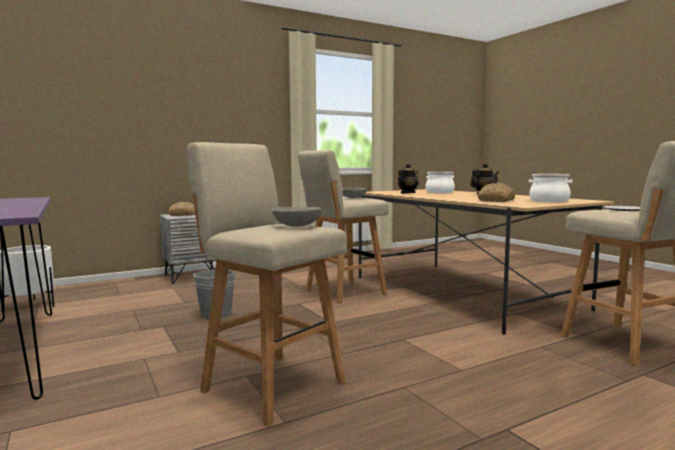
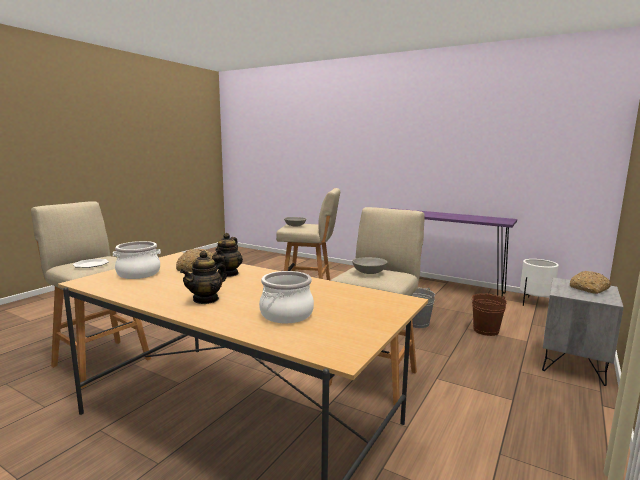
camera: 150 degrees right, 5 degrees up
(175, 298) = (486, 330): none -> brown bucket
(407, 193) = (328, 295): teapot -> teapot (228, 273)

